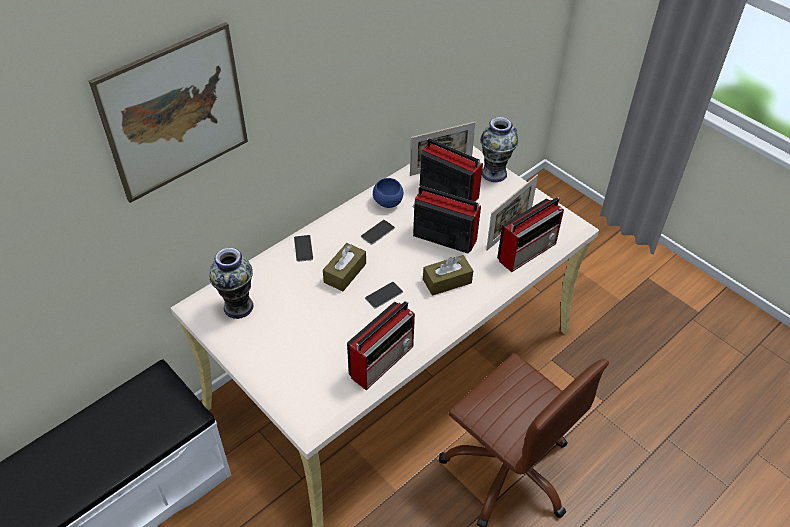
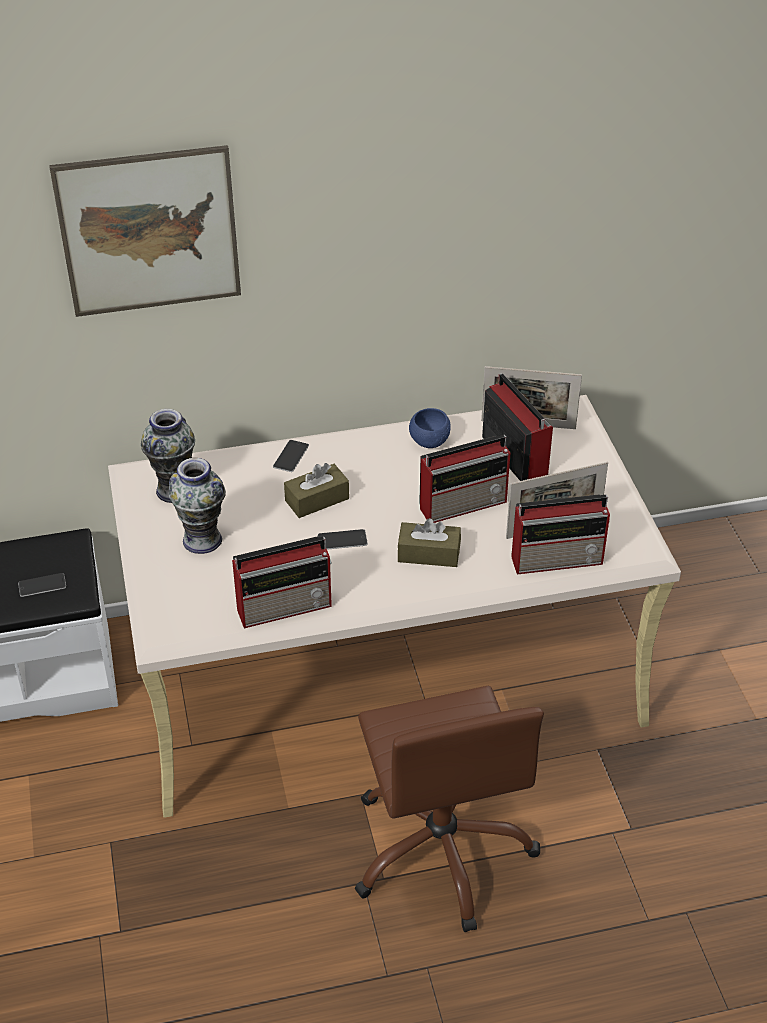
camera: 30 degrees right, 5 degrees down
(377, 232) = (390, 470): phone -> phone (42, 585)
(443, 237) = (464, 504): radio -> radio turned 105 degrees clockwise
(494, 173) = (592, 454): vase -> vase (202, 540)

